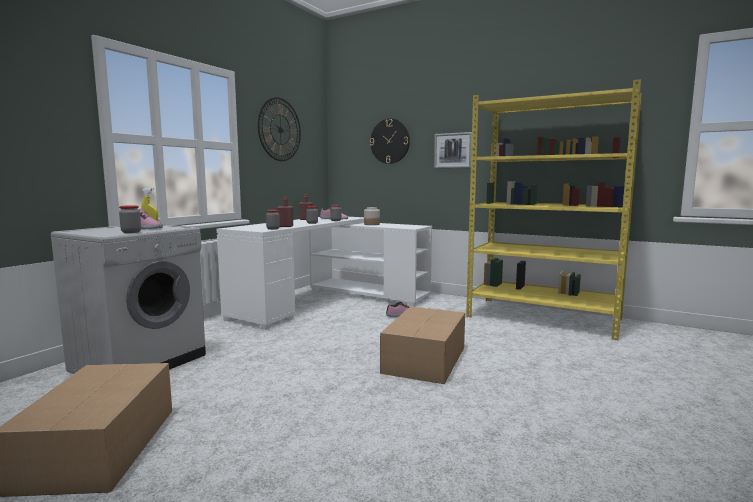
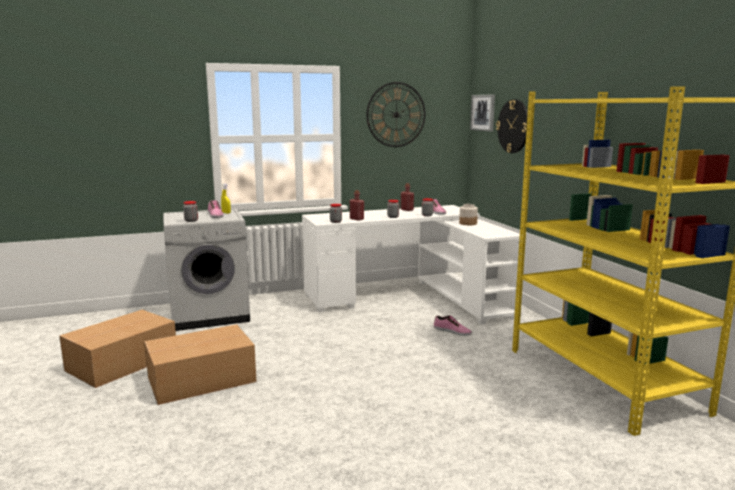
camera: 40 degrees right, 5 degrees up
(426, 359) = (384, 378): cardboard box -> cardboard box (203, 379)
(453, 150) = (565, 145): picture -> picture (483, 112)

